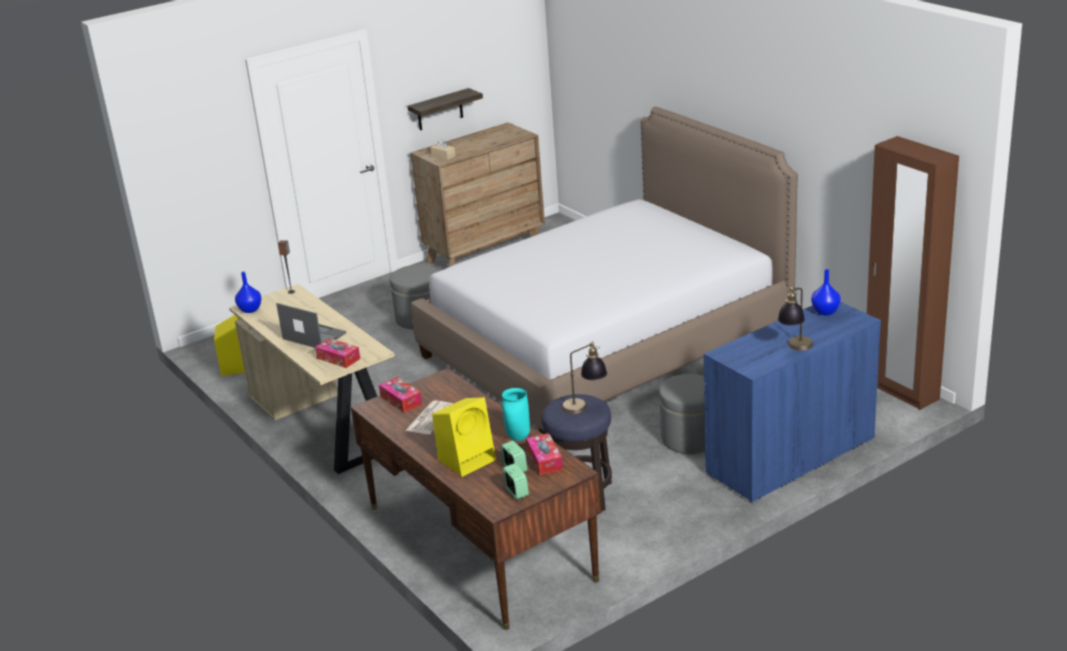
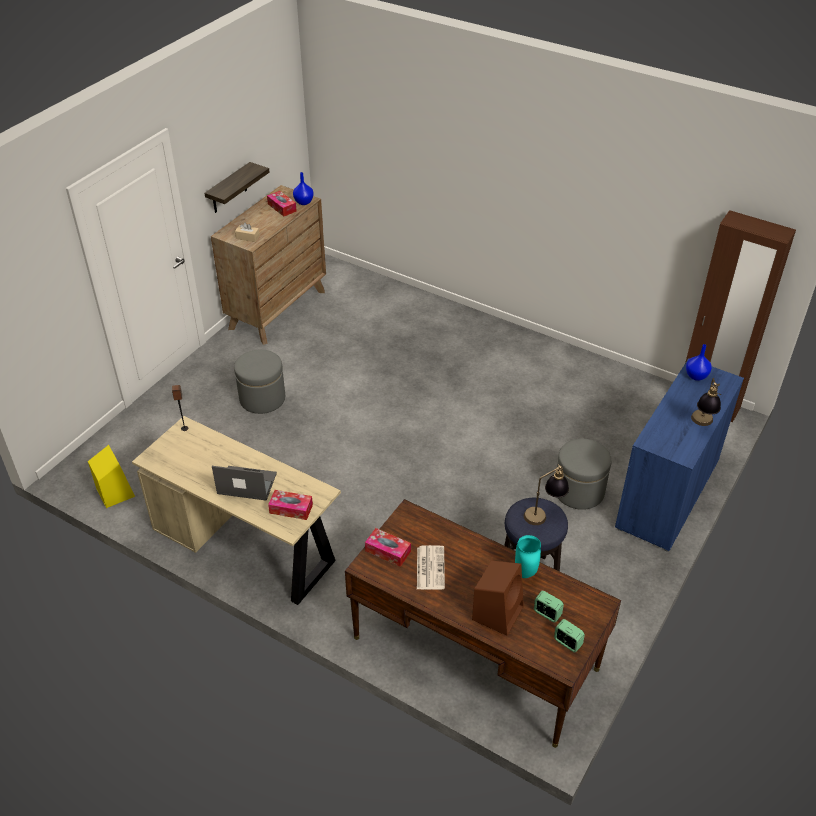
camera: 25 degrees left, 15 degrees up
(250, 309) = (157, 460): blue vase -> blue vase (304, 202)
(467, 459) = (498, 612): yellow speaker -> brown speaker
(544, 460) = (566, 596): tissue box -> tissue box (282, 207)
(606, 345) = (448, 399): bed -> none

